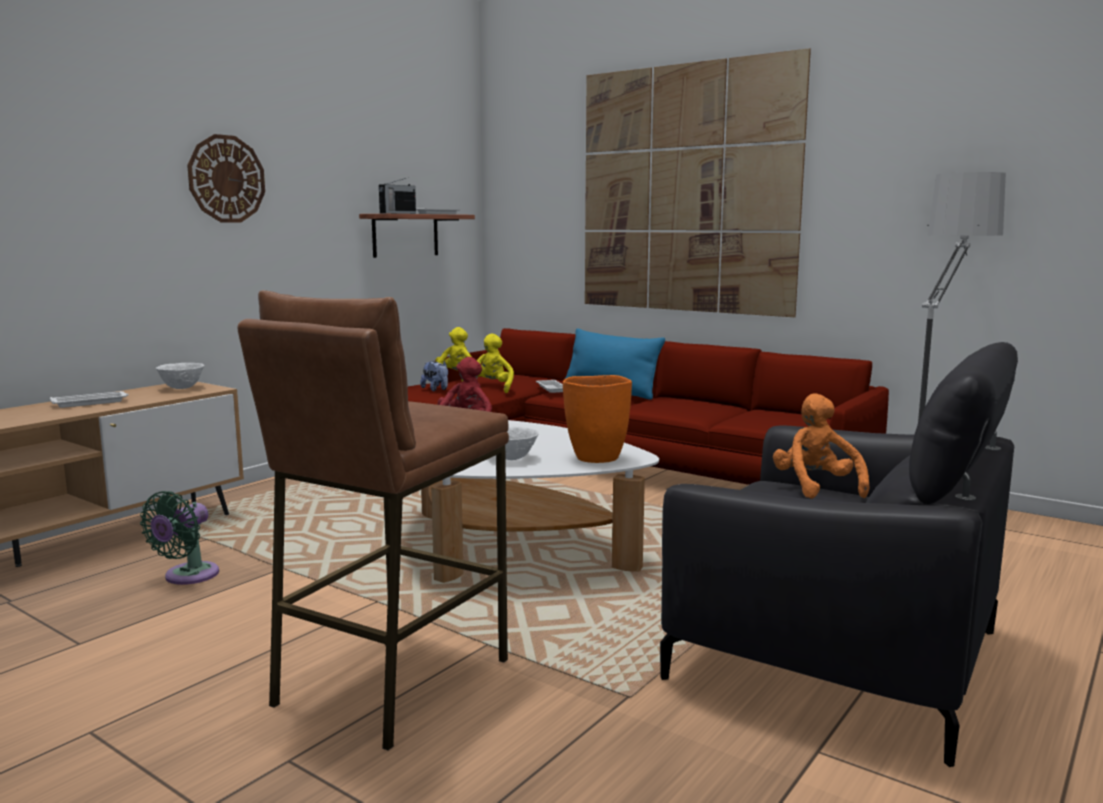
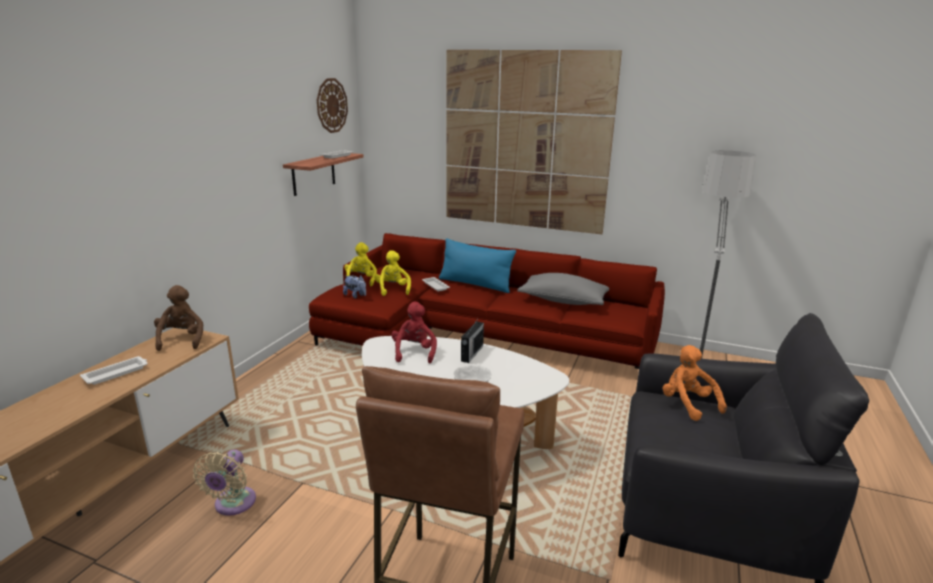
camera: 15 degrees left, 10 degrees up
(182, 388) = (182, 339): white bowl -> brown plush toy
(187, 576) = (233, 505): green fan -> beige fan
(226, 179) = (187, 157): wall clock -> wall clock (331, 105)
(397, 213) = (311, 161): radio -> radio (471, 353)
(596, 458) = (528, 382): orange vase -> none
(727, 409) = (563, 301): none -> grey pillow

